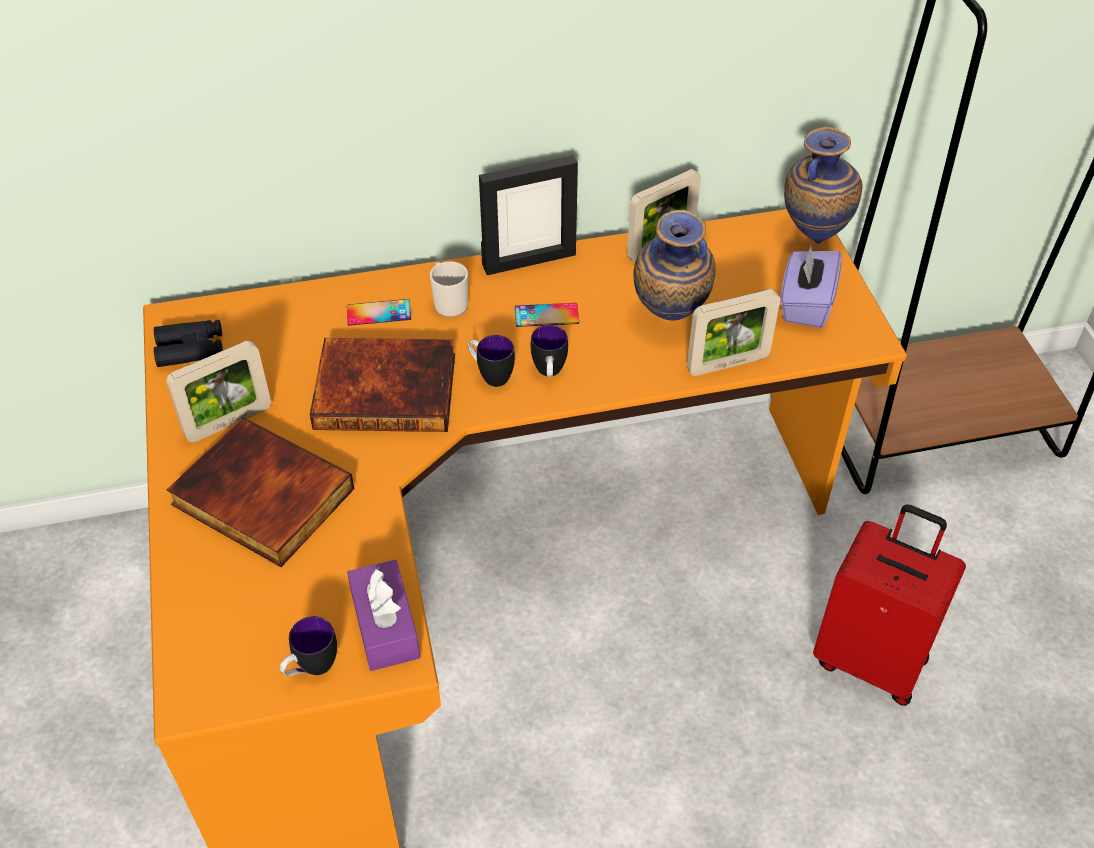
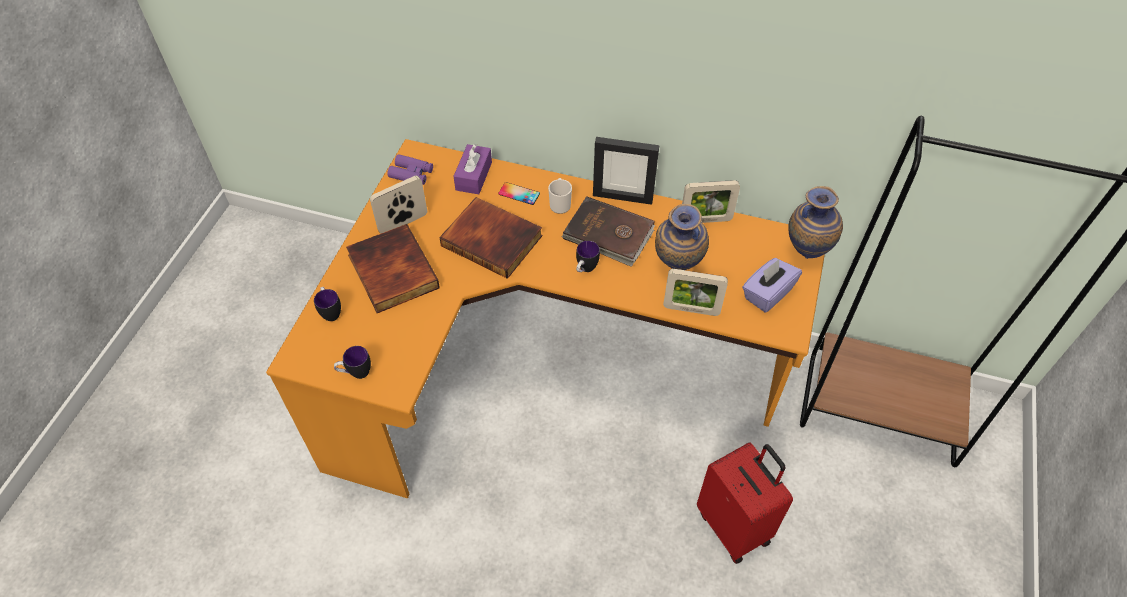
camera: 30 degrees right, 5 degrees up
(191, 349) = (411, 174): black binoculars -> purple binoculars
(229, 422) = (403, 223): picture frame -> picture frame turned 150 degrees clockwise
(385, 625) = (404, 369): purple tissue box -> purple tissue box (473, 176)
(490, 375) = (552, 256): mug -> mug (330, 311)
(546, 315) = (608, 234): phone -> brown book

